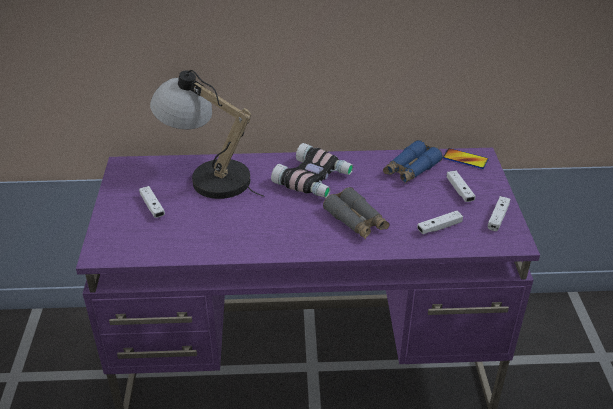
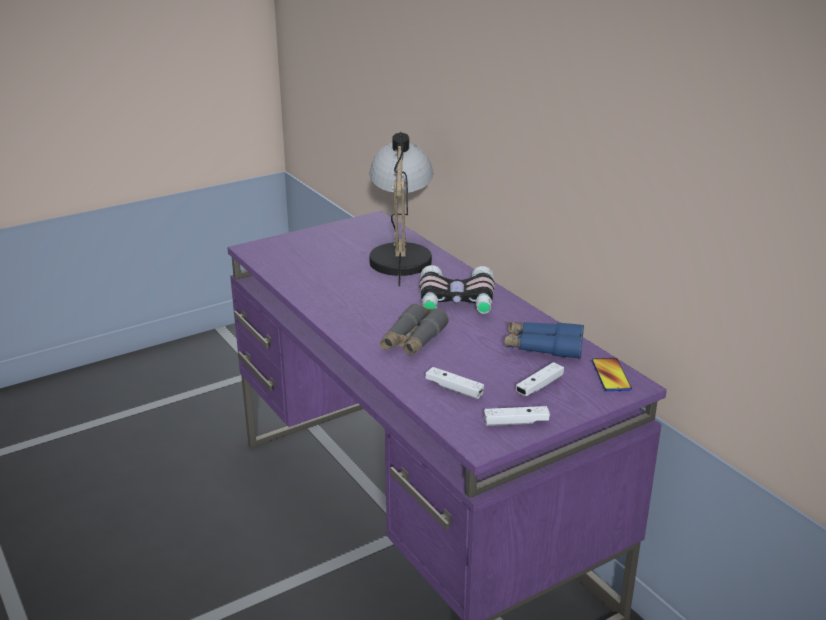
camera: 60 degrees right, 10 degrees down
(152, 206) = (331, 247): white game controller -> none

